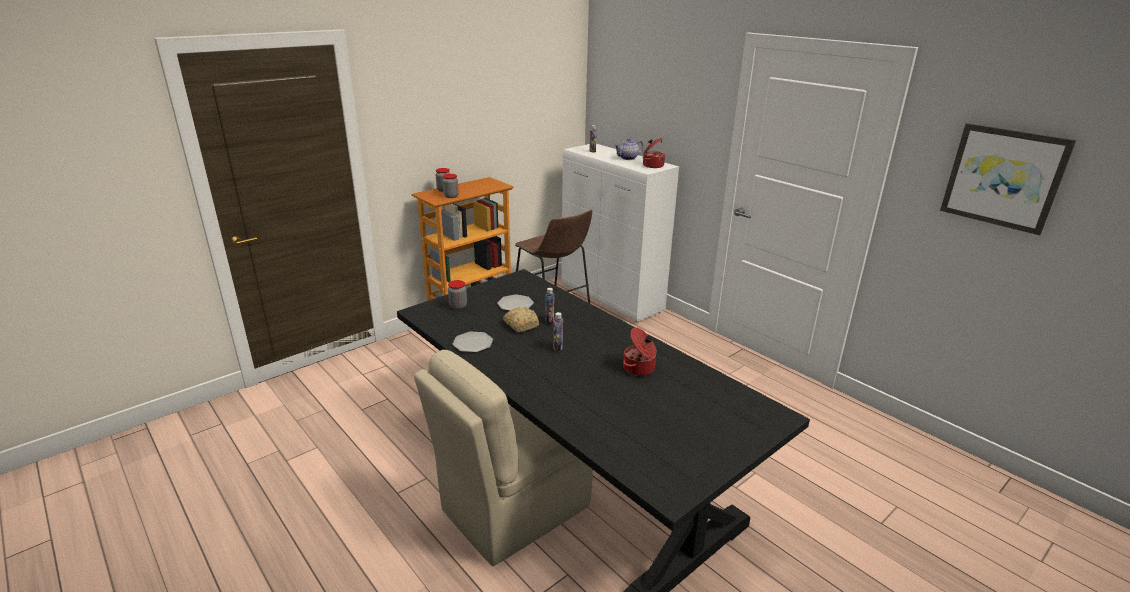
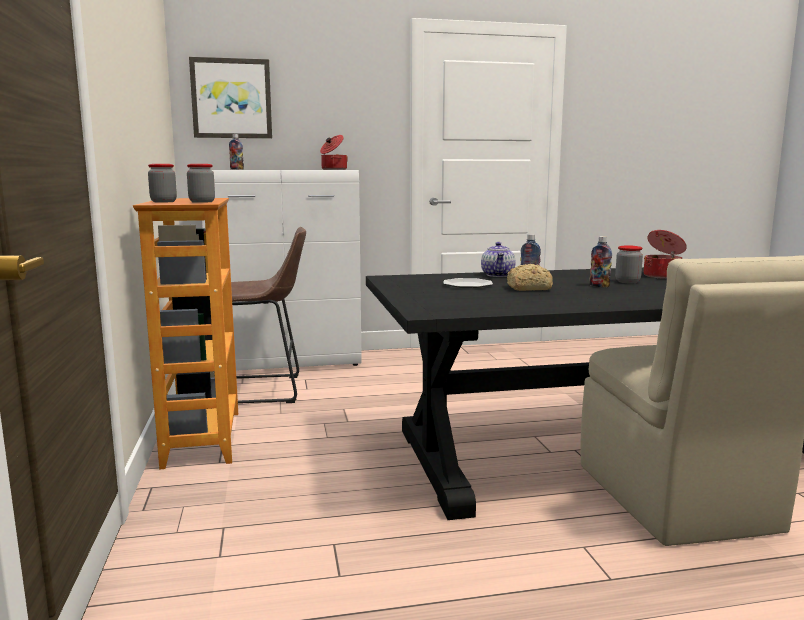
camera: 60 degrees left, 15 degrees down
(458, 306) = (439, 299): jar -> jar (627, 281)
(473, 344) = (561, 304): plate -> none
(628, 158) = (291, 169): teapot -> teapot (498, 275)
(1003, 177) = (638, 115): picture -> picture (231, 98)

